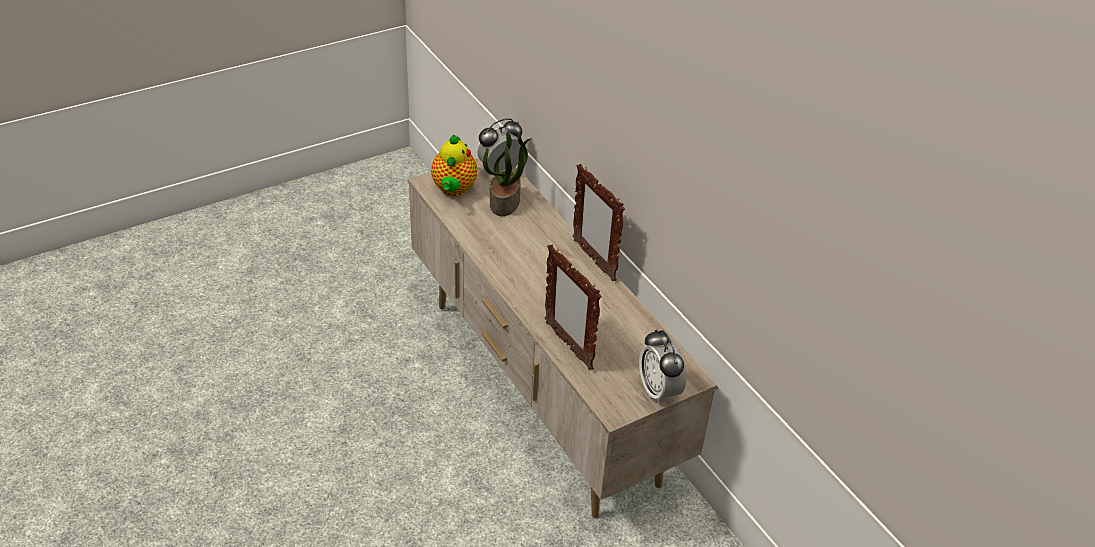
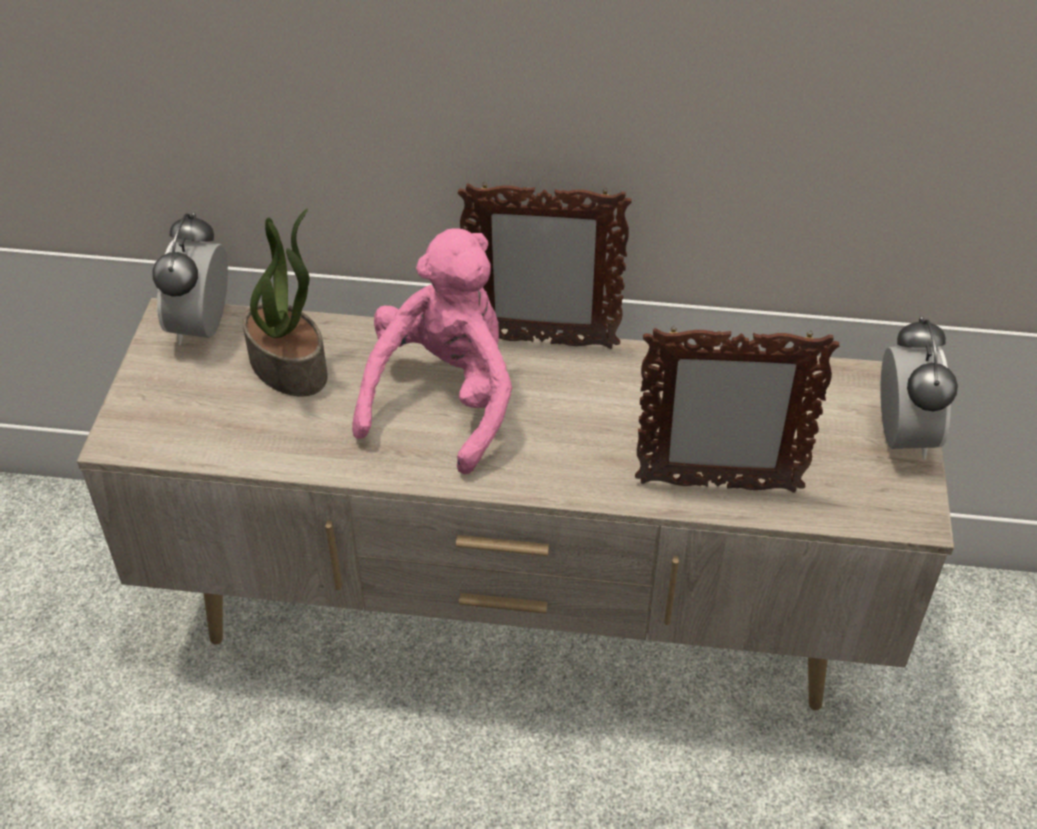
camera: 50 degrees left, 5 degrees up
(453, 190) = (182, 414): teapot -> none
(532, 249) = (444, 399): none -> pink plush toy
(659, 391) = (902, 436): alarm clock -> alarm clock turned 105 degrees counterclockwise

